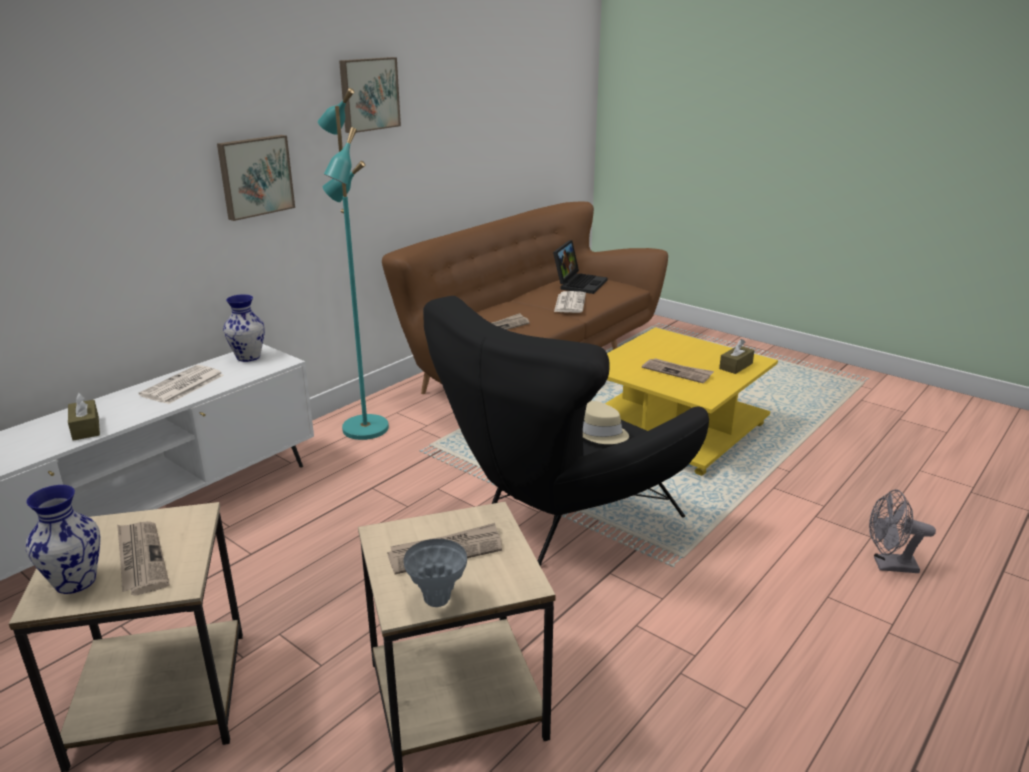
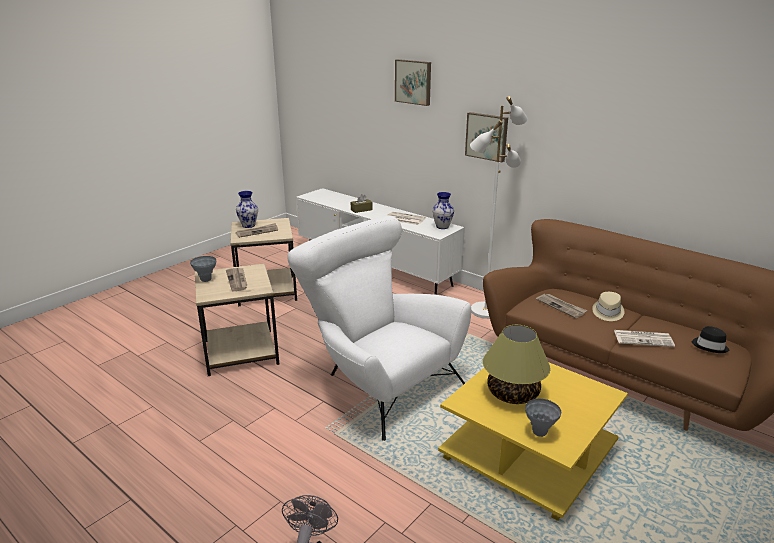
camera: 90 degrees right, 0 degrees up
(363, 428) = (485, 310): turquoise floor lamp -> white floor lamp
(368, 94) = (580, 107): picture -> picture (413, 82)
(557, 521) = (379, 383): black armchair -> white armchair
(579, 283) = (710, 346): laptop -> black hat
(600, 433) = (381, 342): beige hat -> beige hat (607, 312)
(677, 372) = (513, 394): newspaper -> table lamp
(736, 366) = (539, 432): brown tissue box -> grey vase

